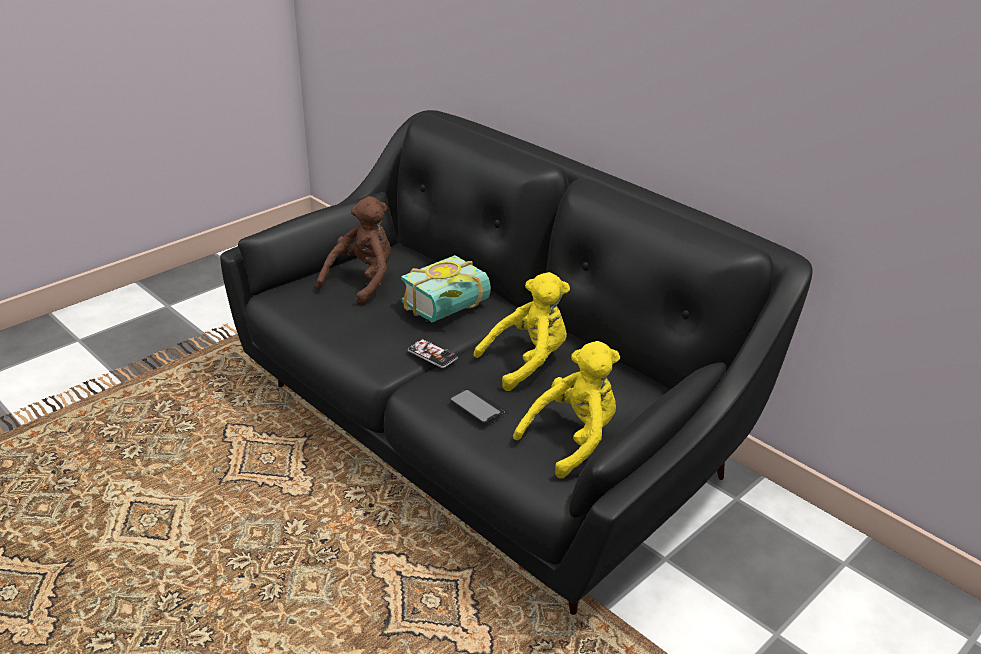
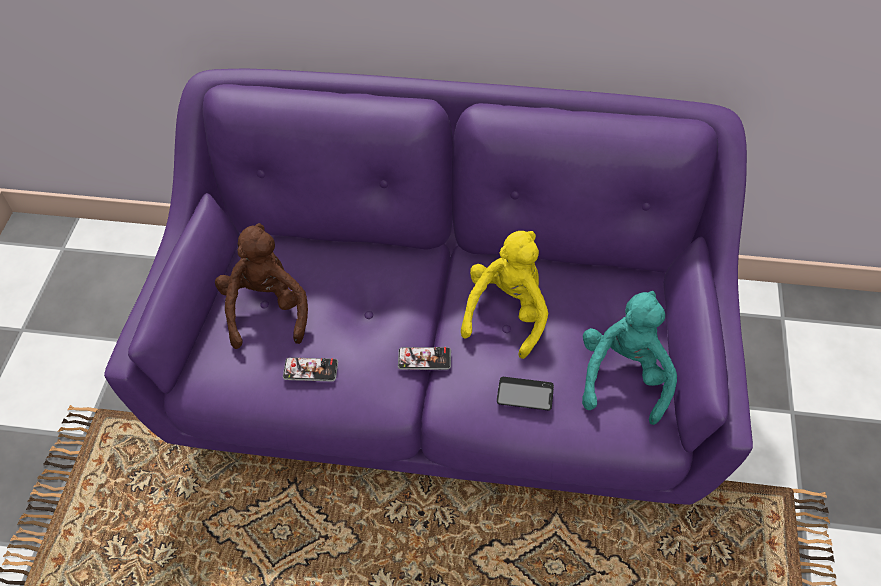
camera: 35 degrees left, 20 degrees up
(348, 321) = (310, 370): none -> phone
(451, 309) = (386, 294): book -> none
(488, 436) = (444, 372): black sofa -> purple sofa
(573, 440) = (624, 376): yellow plush toy -> turquoise plush toy

